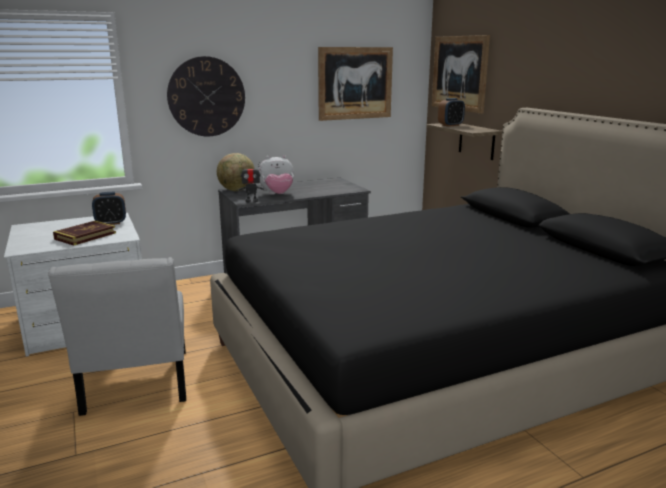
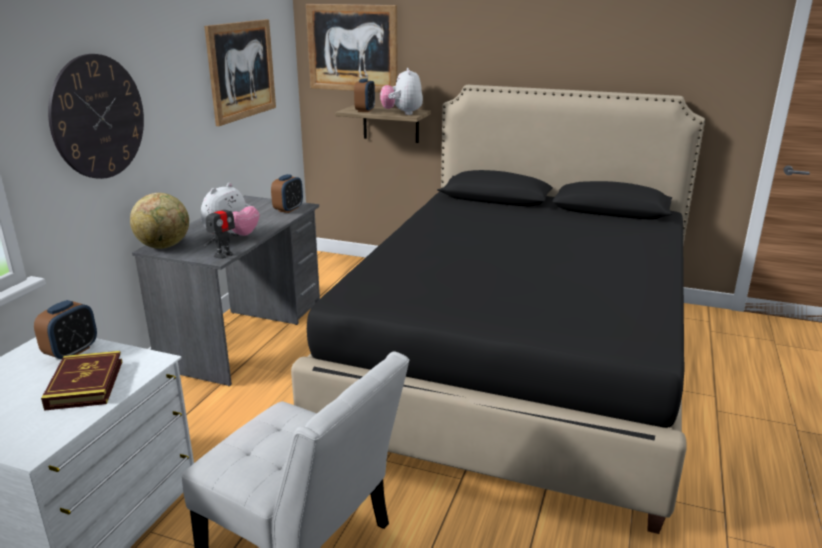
camera: 45 degrees left, 5 degrees up
(344, 189) = (288, 209): none -> alarm clock
(471, 129) = (402, 113): none -> plush toy

